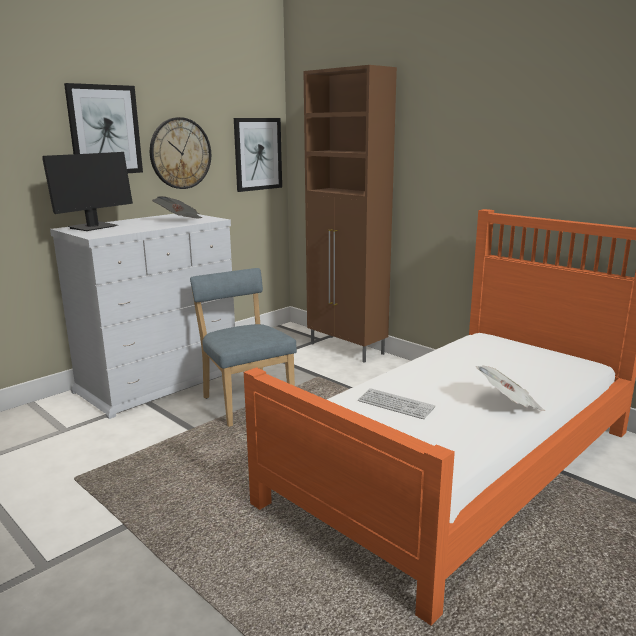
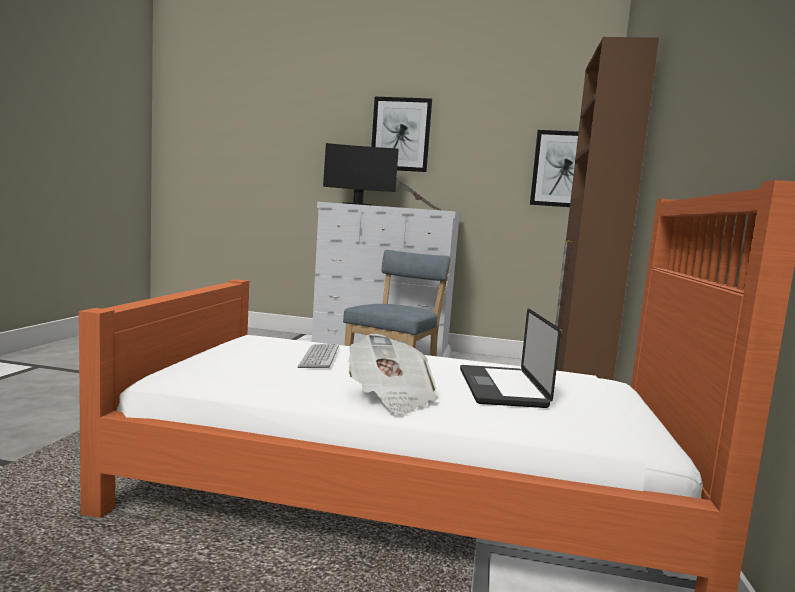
camera: 55 degrees right, 10 degrees down
(180, 153) = (469, 160): wall clock -> none
(495, 367) = (501, 388): none -> laptop

